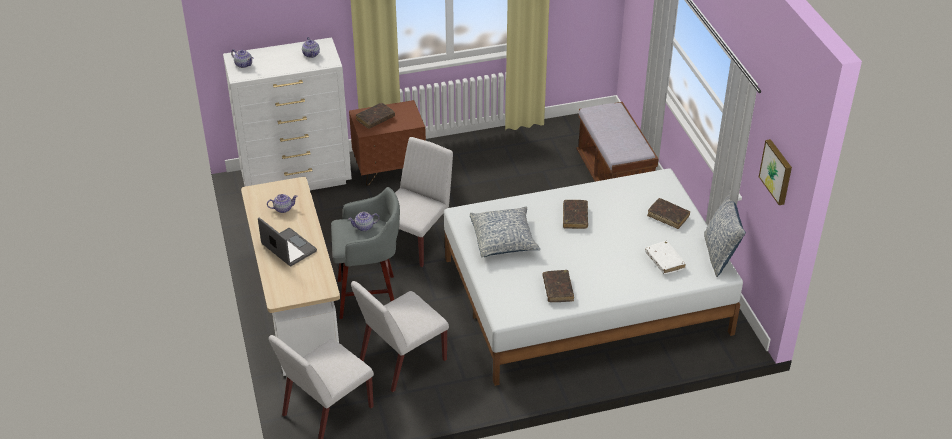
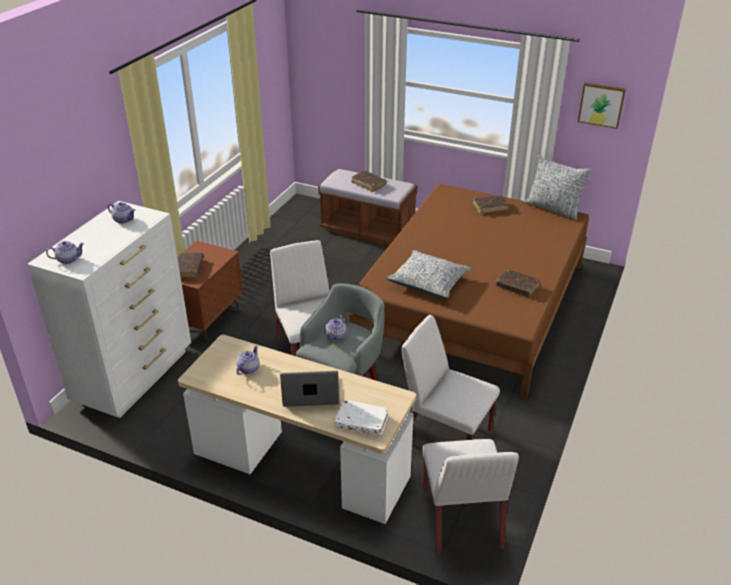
camera: 50 degrees left, 5 degrees down
(402, 361) = (445, 435): white chair -> white chair turned 120 degrees clockwise
(575, 217) = (443, 241): brown book -> brown book (368, 184)
(585, 295) = (474, 304): white bed -> brown bed
(664, 261) = (536, 230): white book -> white book (361, 422)

